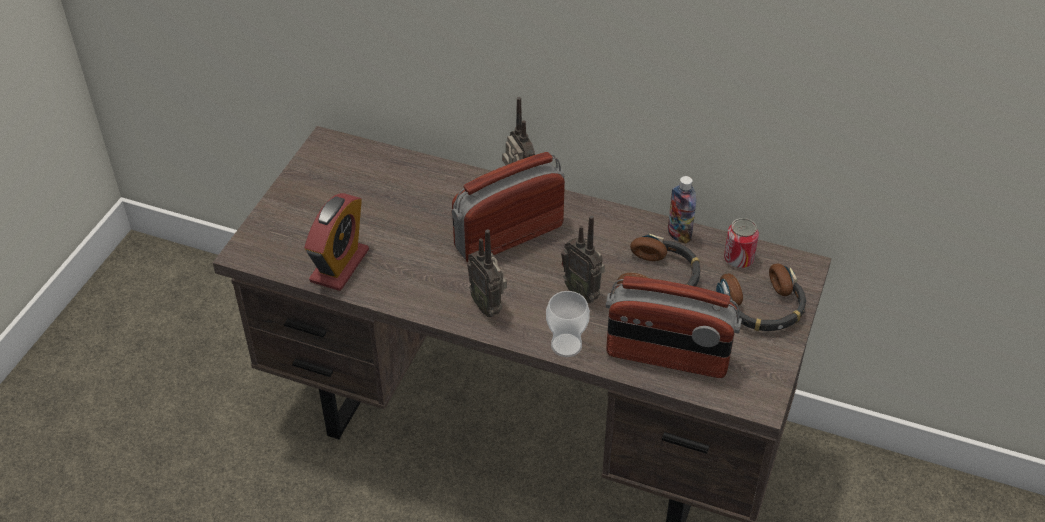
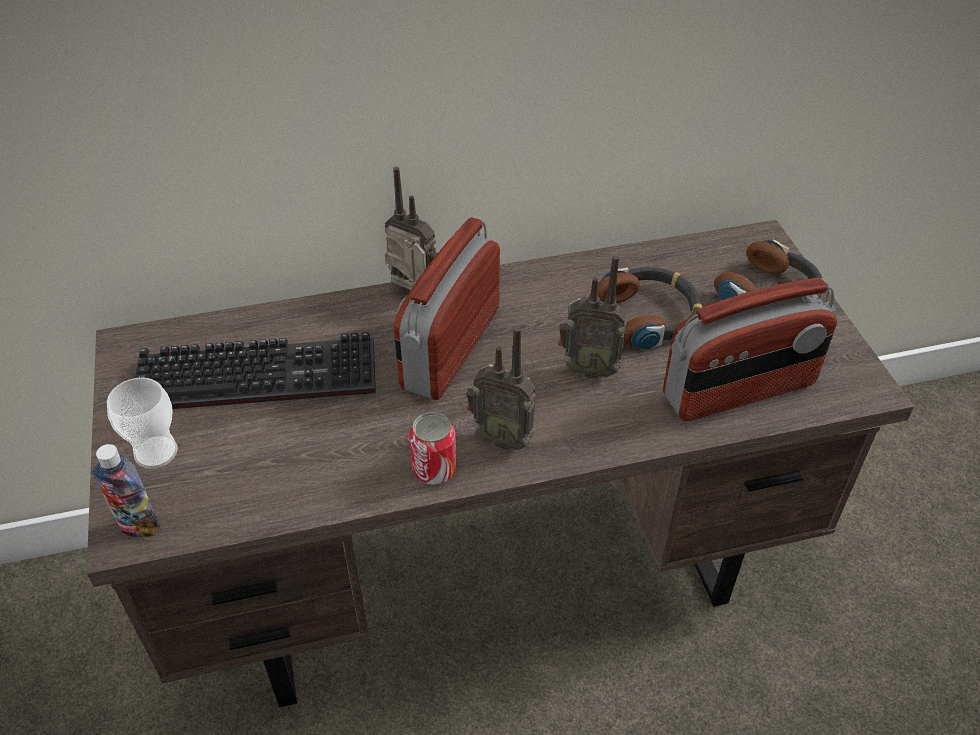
camera: 35 degrees left, 0 degrees up
(339, 265) = (275, 484): alarm clock -> none
(385, 197) = (261, 373): none -> keyboard
(566, 345) = (629, 435): cup -> cup (156, 452)
(679, 235) = (622, 262): bottle -> bottle (138, 525)
(738, 259) = (700, 259): can -> can (434, 469)

